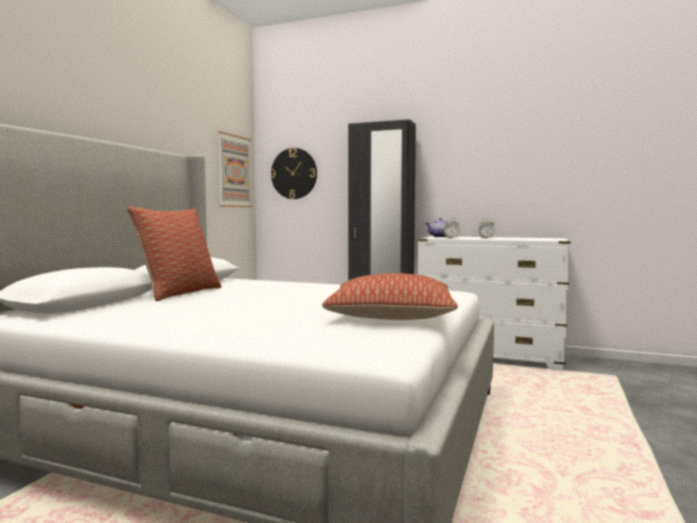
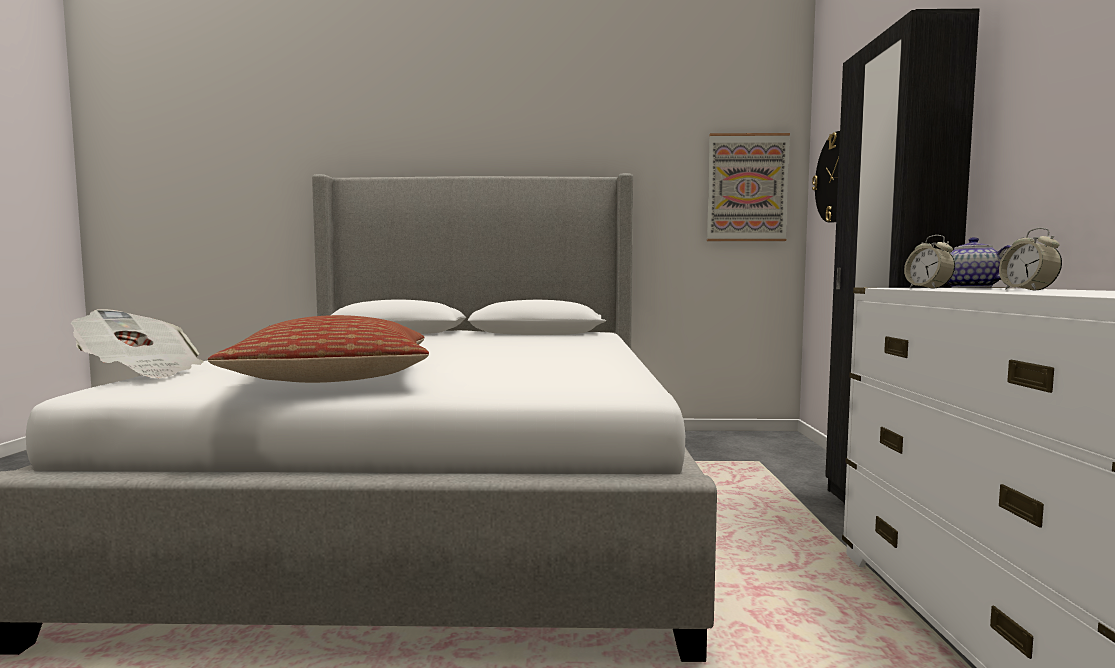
camera: 70 degrees right, 0 degrees up
(179, 293) = (475, 336): pillow -> none
(330, 348) = (141, 372): none -> newspaper

